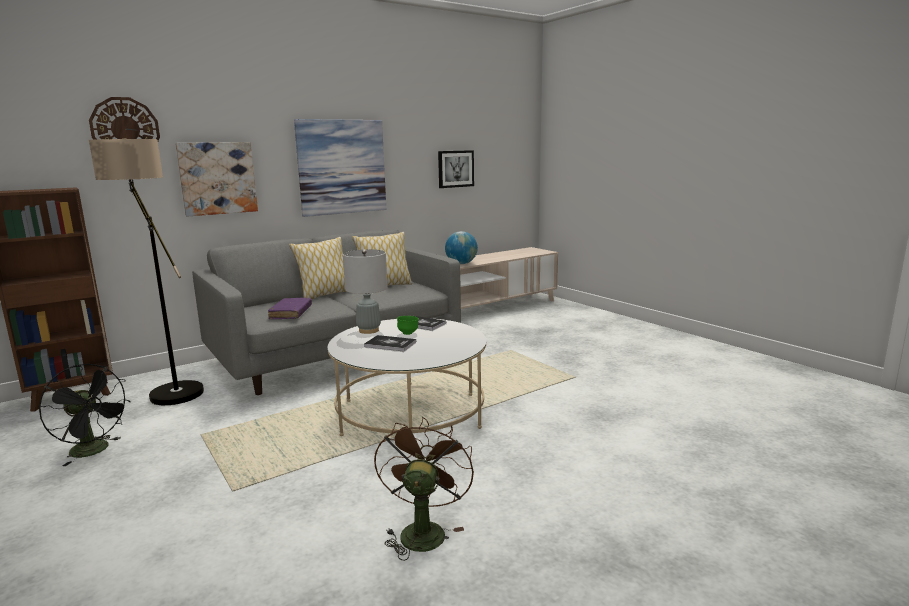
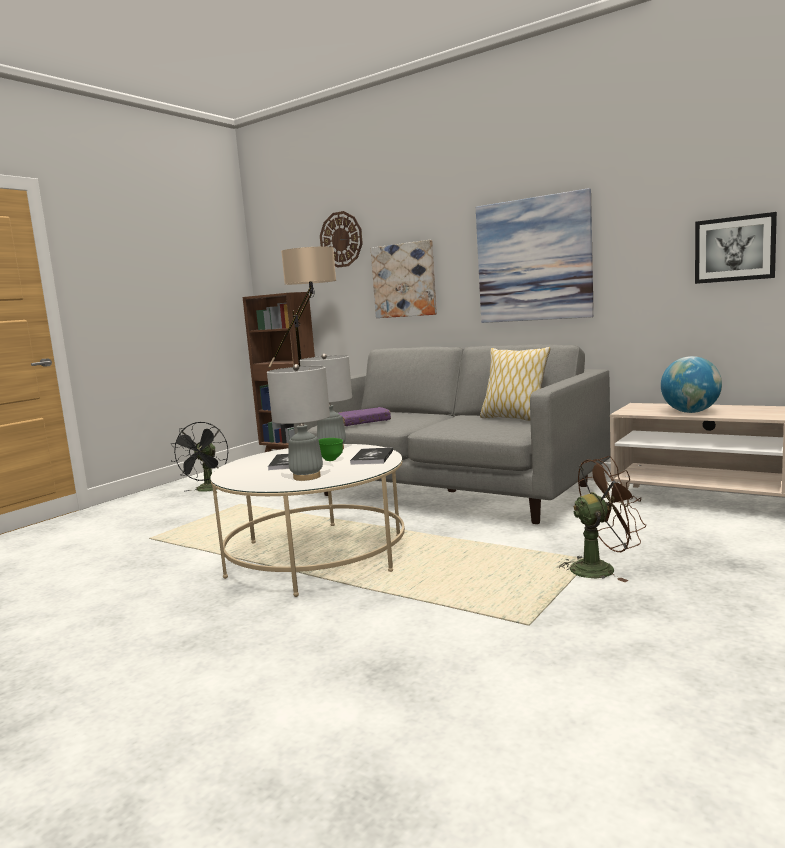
camera: 70 degrees right, 5 degrees down
(325, 295) = (445, 415): pillow -> none
(422, 530) = (75, 617): brown fan -> brown fan (600, 568)
(449, 343) = (307, 477): none -> grey table lamp

